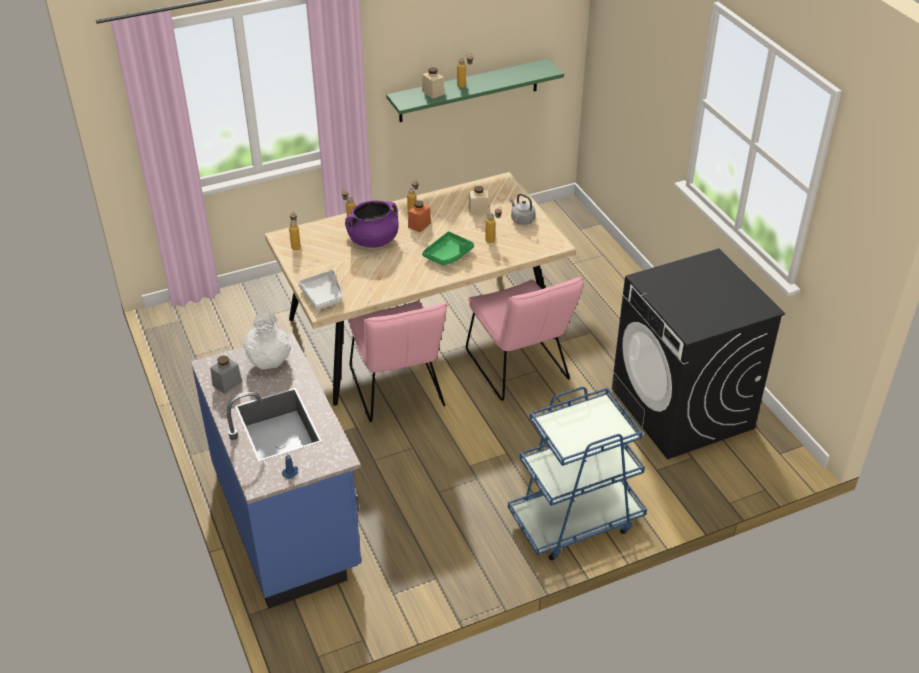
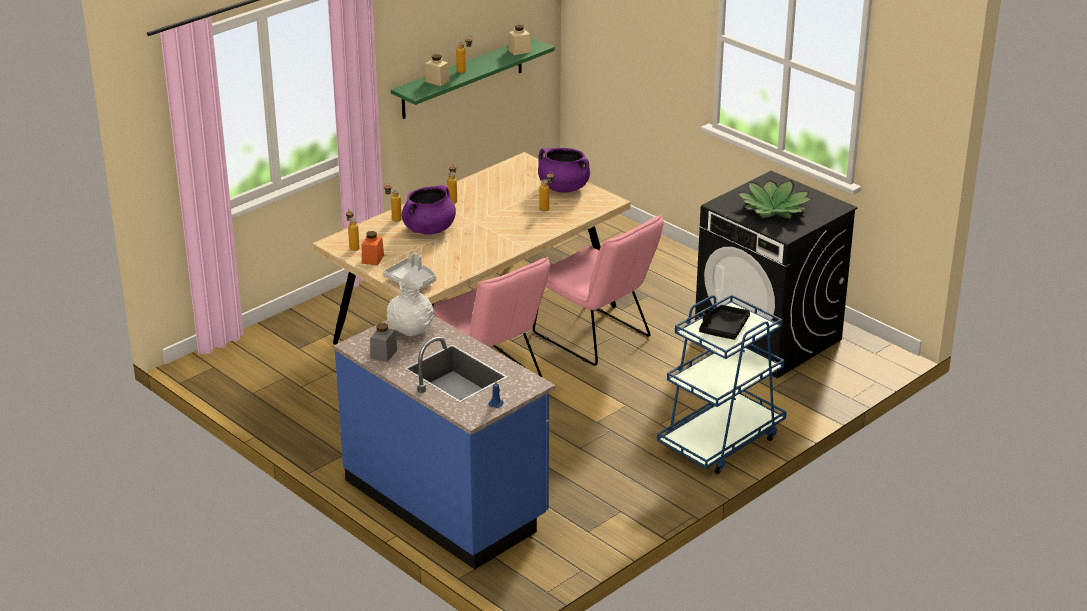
camera: 20 degrees left, 10 degrees down
(419, 225) = (466, 209): orange jar -> orange jar (373, 259)
(448, 254) = (512, 227): green tray -> none
(478, 210) = (516, 187): beige jar -> beige jar (519, 51)
(521, 219) = (563, 188): grey kettle -> purple cooking pot
(581, 426) = (724, 328): none -> black tray
(696, 296) = (774, 209): none -> potted plant

